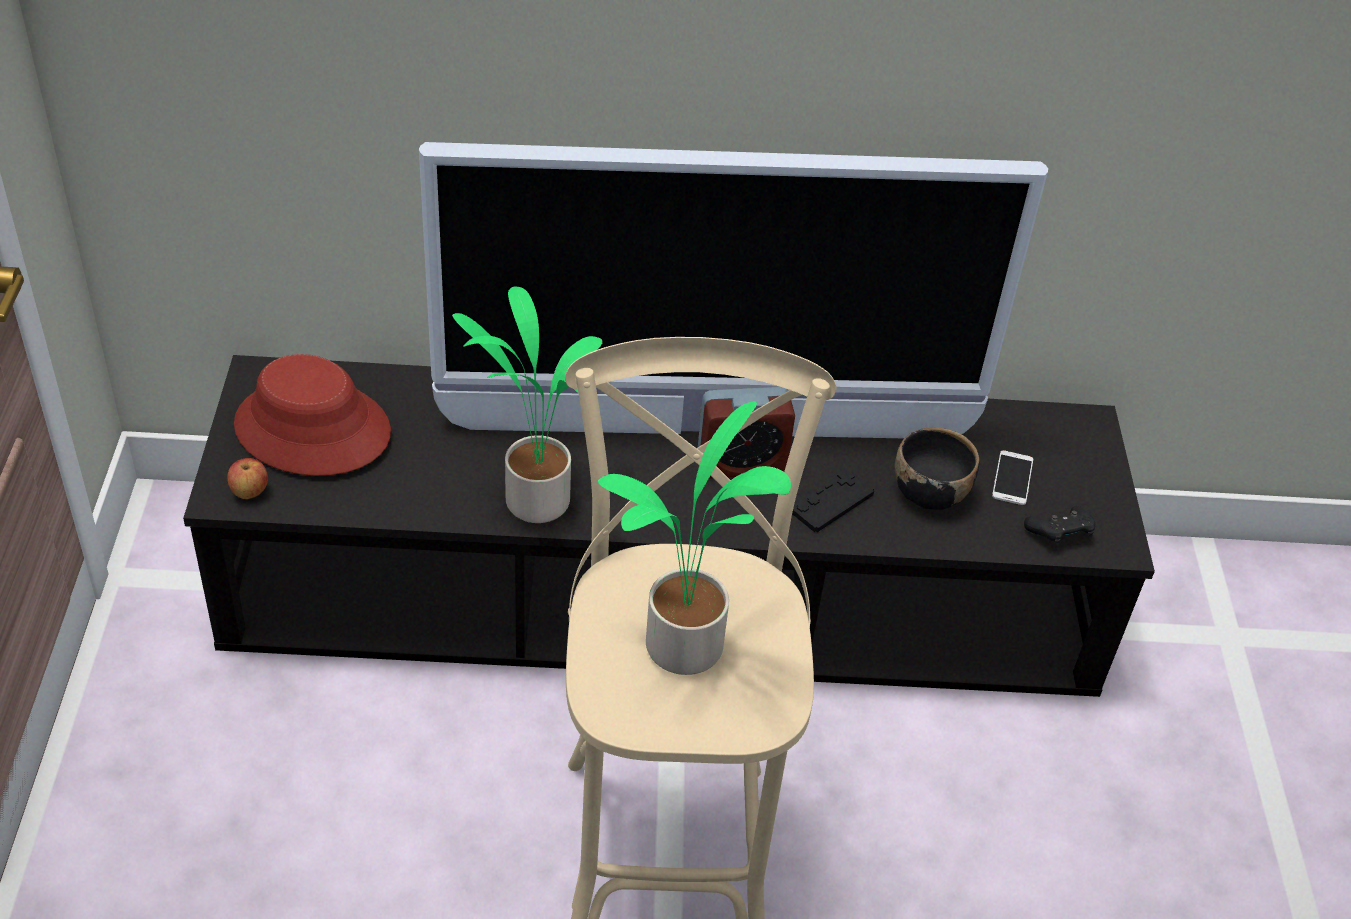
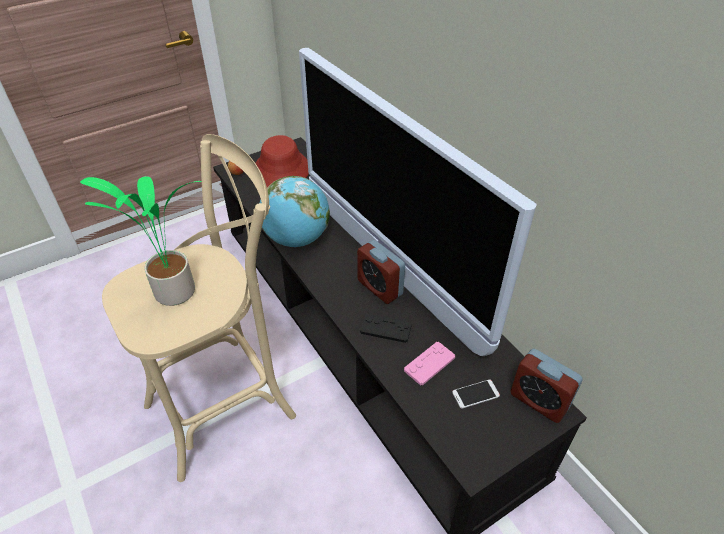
camera: 60 degrees right, 0 degrees up
(533, 500) = (297, 238): potted plant -> globe
(930, 492) = (429, 364): black bowl -> pink game controller
(1059, 534) = (454, 434): black game controller -> none
(1063, 429) = (539, 401): none -> alarm clock

